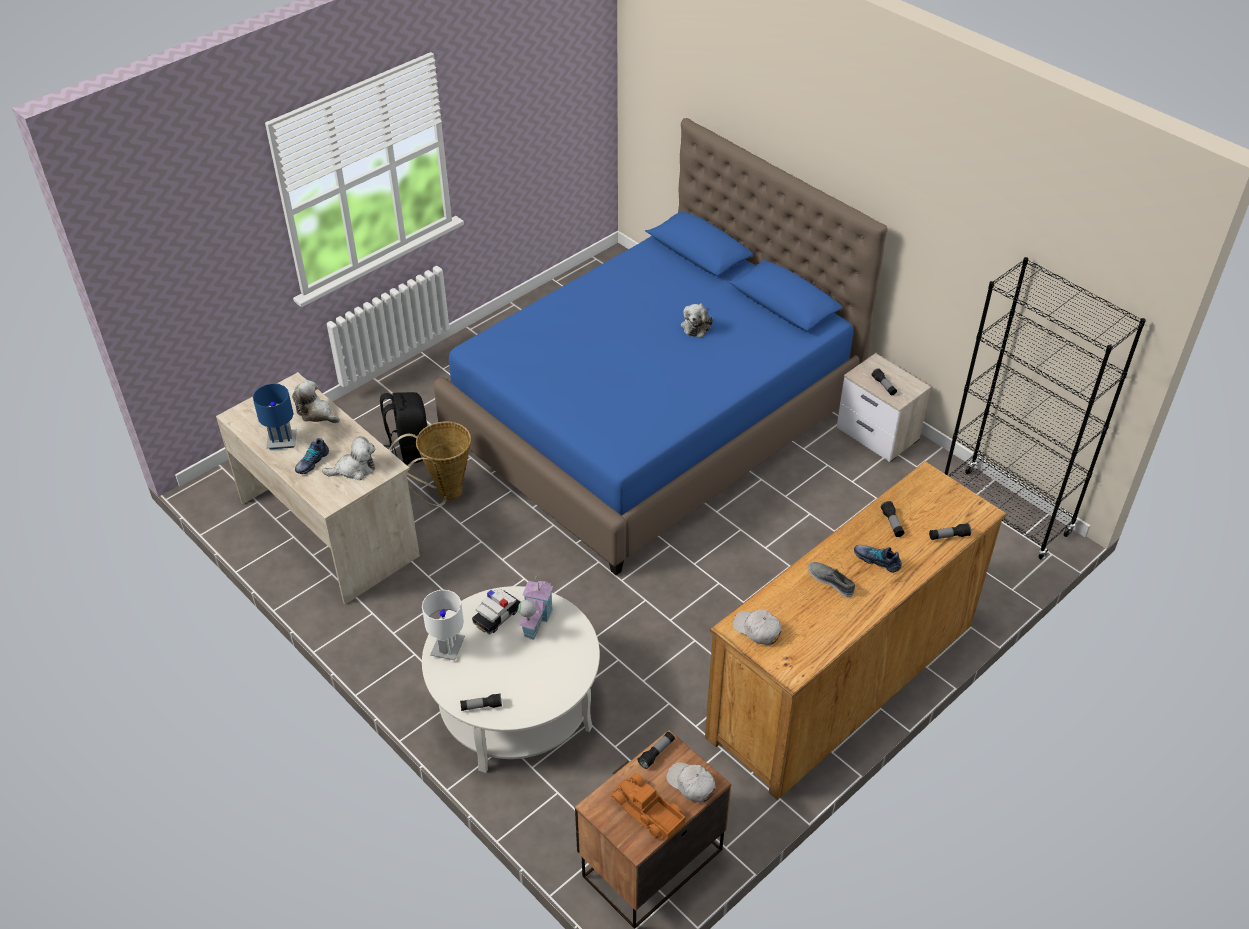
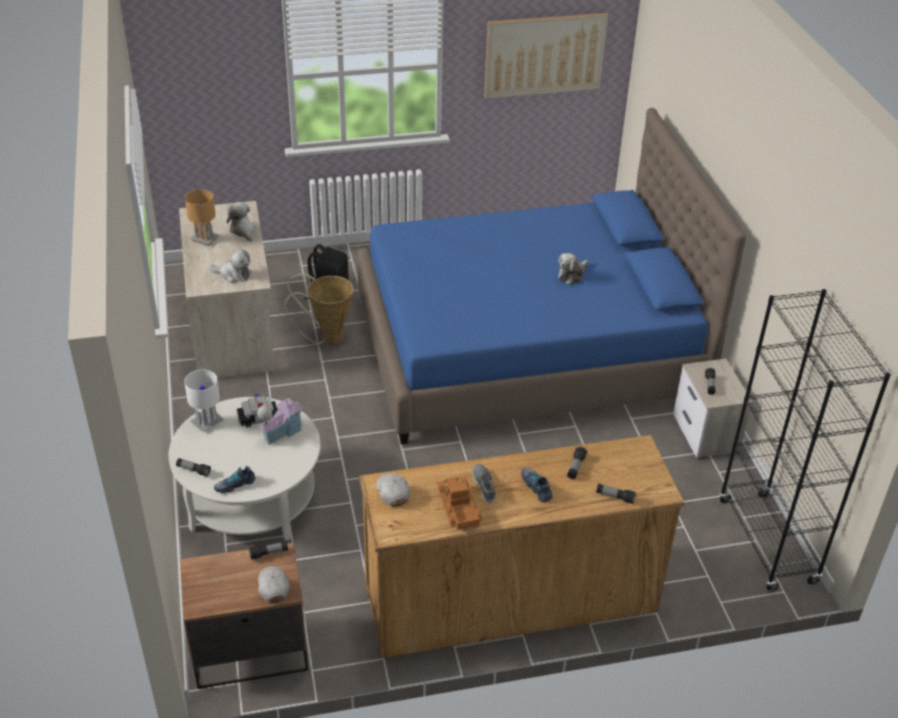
camera: 30 degrees right, 5 degrees down
(282, 441) = (204, 239): blue table lamp -> brown table lamp
(311, 462) = (211, 259): shoe -> shoe (234, 484)
(538, 93) = (544, 55): none -> picture
(647, 812) = (225, 589): toy truck -> toy truck (458, 508)

